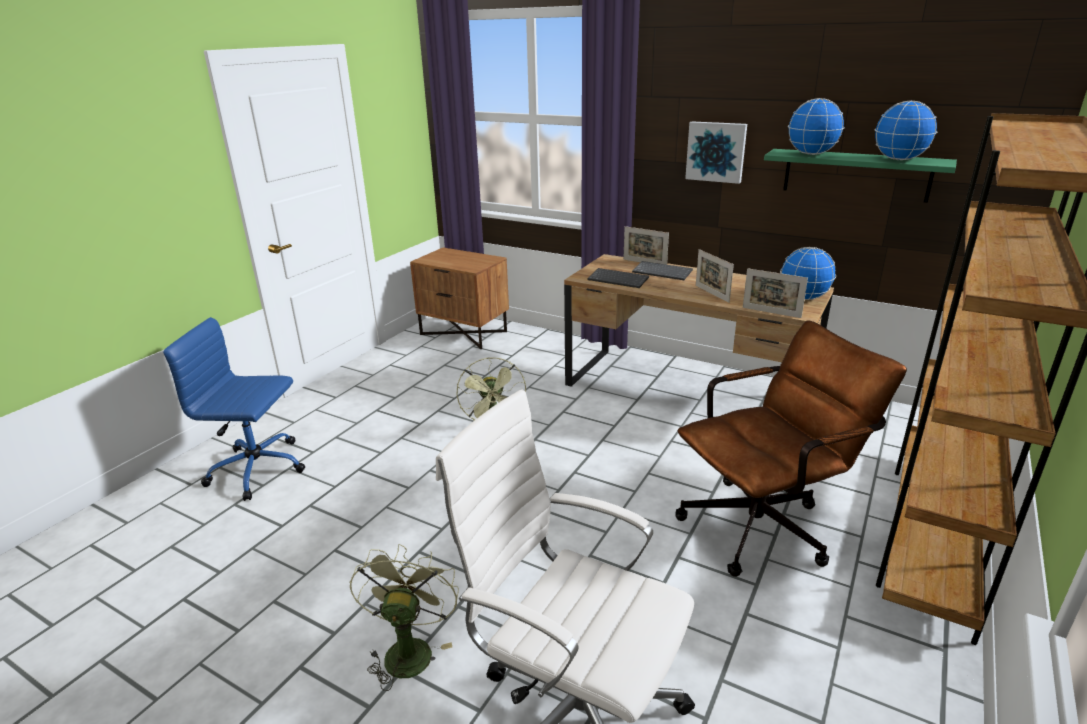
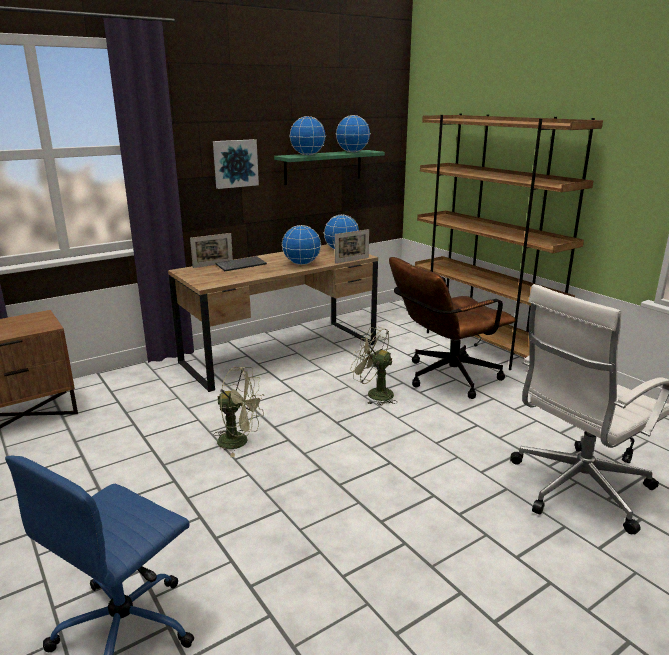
camera: 65 degrees left, 5 degrees down
(409, 649) = (496, 549): green fan -> green fan (374, 394)
(619, 279) = (232, 277): keyboard -> none
(711, 293) = (302, 264): picture frame -> globe
(765, 524) = (445, 378): brown office chair -> brown office chair turned 120 degrees counterclockwise

